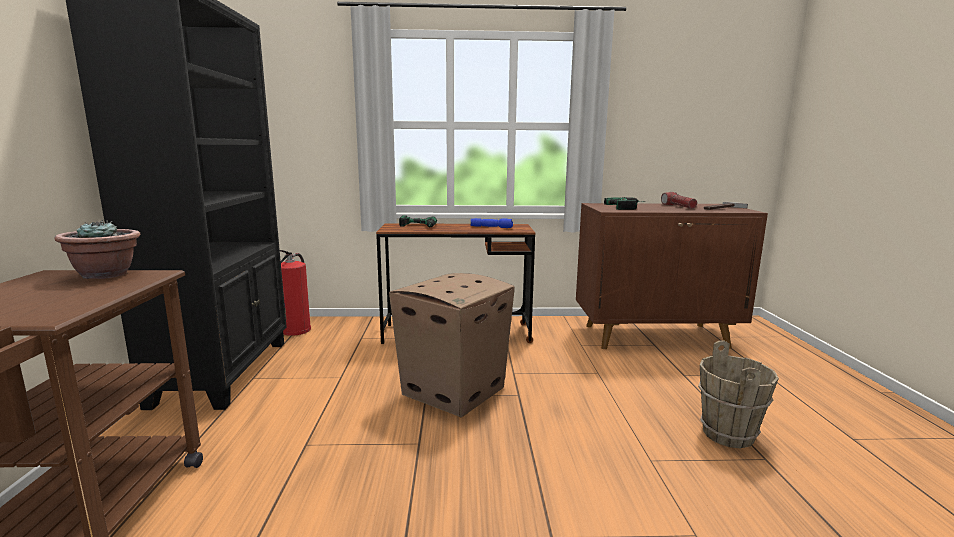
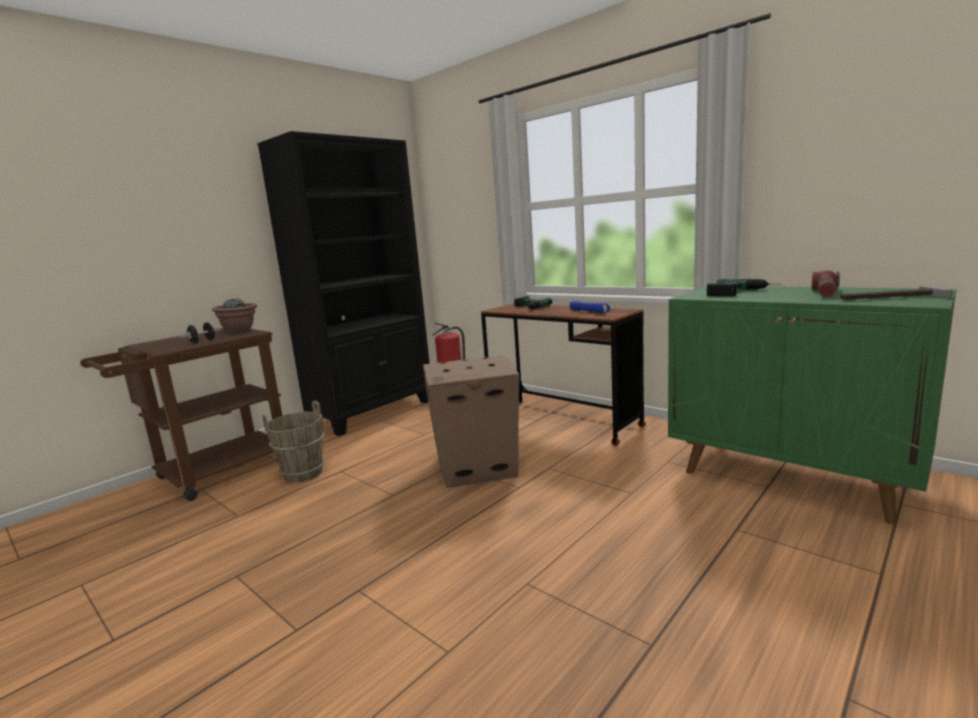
camera: 45 degrees right, 0 degrees up
(90, 295) = (202, 341): none -> black dumbbell
(656, 336) = (792, 477): brown cabinet -> green cabinet
(728, 434) = (659, 604): brown bucket -> brown bucket (303, 474)

